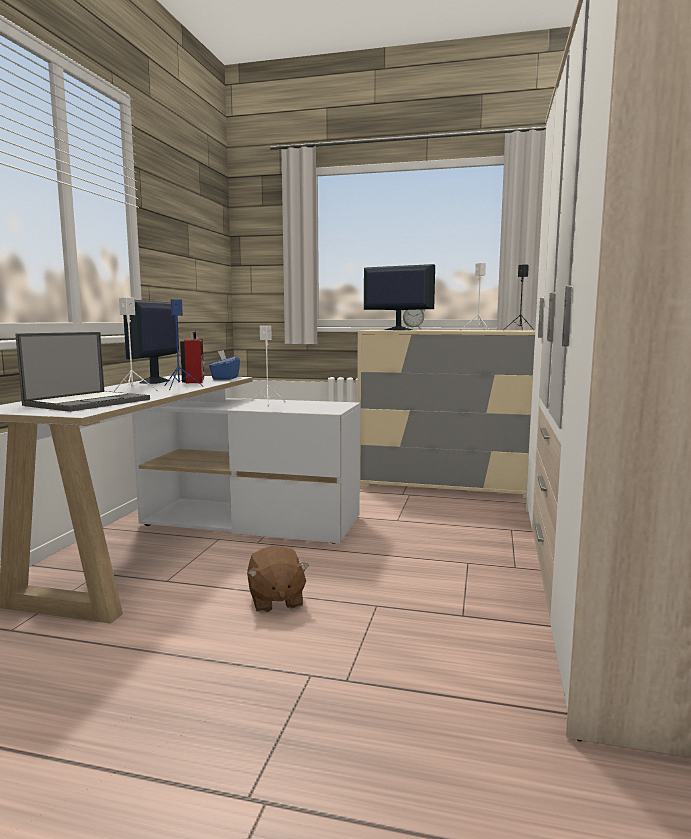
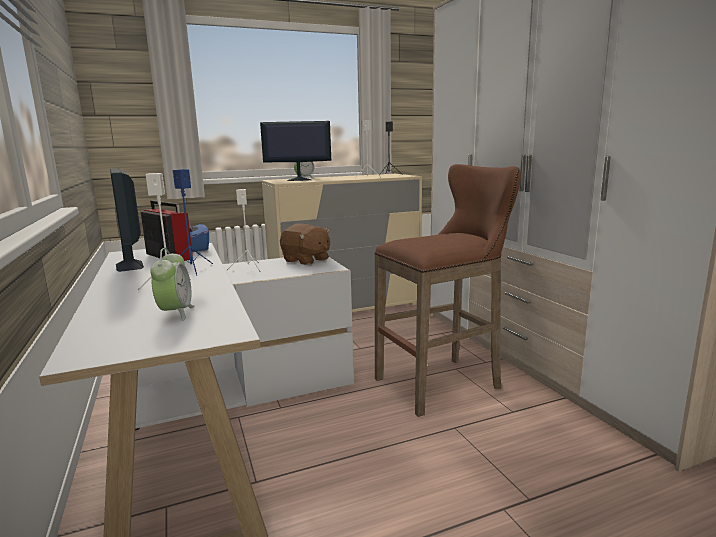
camera: 35 degrees left, 5 degrees up
(89, 402) = (175, 313): laptop -> alarm clock
(275, 600) = (381, 456): brown plush toy -> brown plush toy (306, 260)
(431, 569) = (443, 382): none -> brown stool

